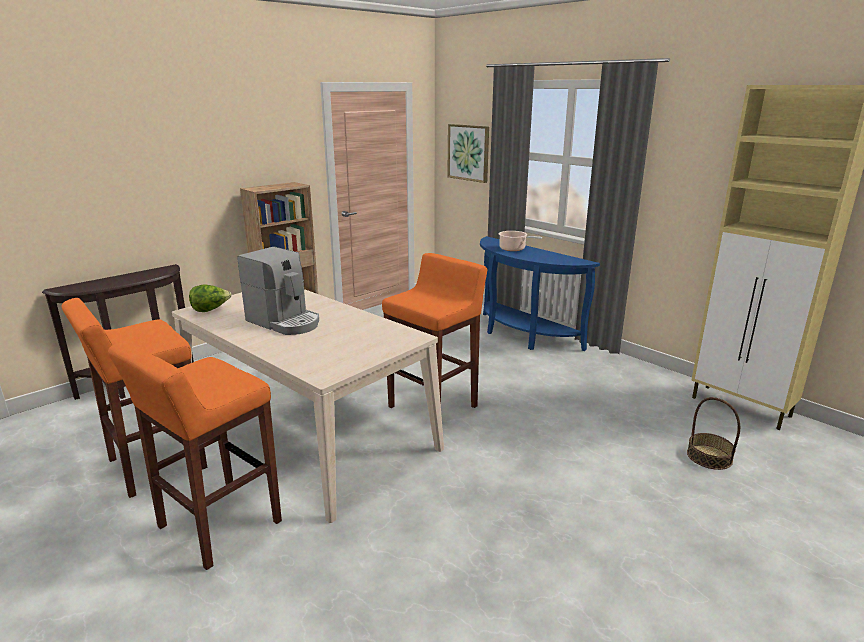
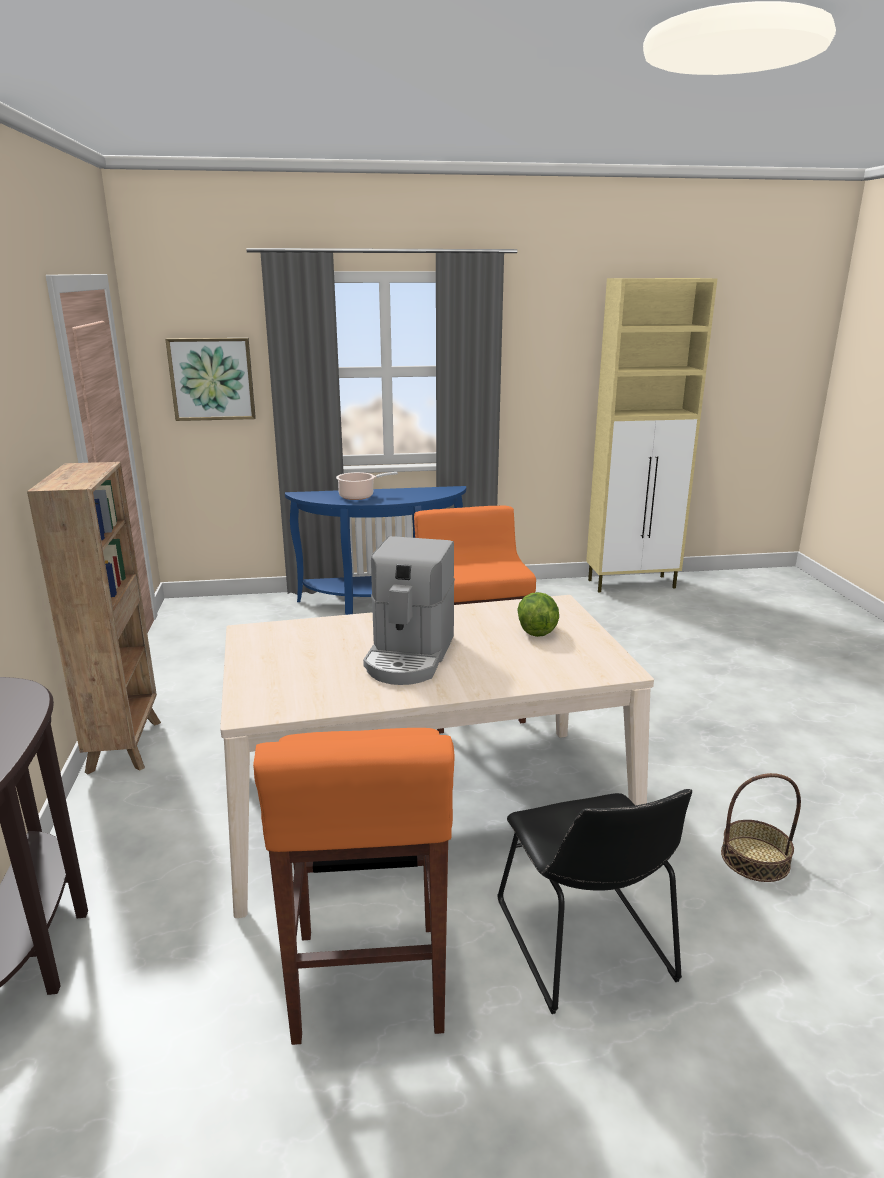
camera: 55 degrees left, 0 degrees up
(210, 310) = (271, 696): lettuce -> lettuce (536, 630)
(218, 525) = (586, 946): orange stool -> black chair
(285, 322) = (409, 656): coffee machine -> coffee machine turned 120 degrees clockwise
(709, 457) = (688, 625): basket -> basket (755, 858)

